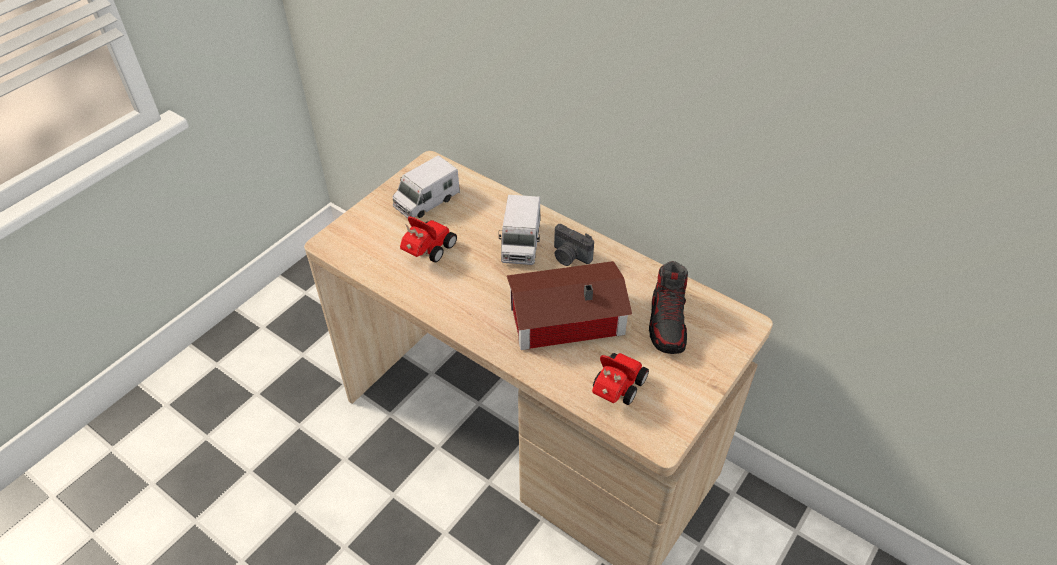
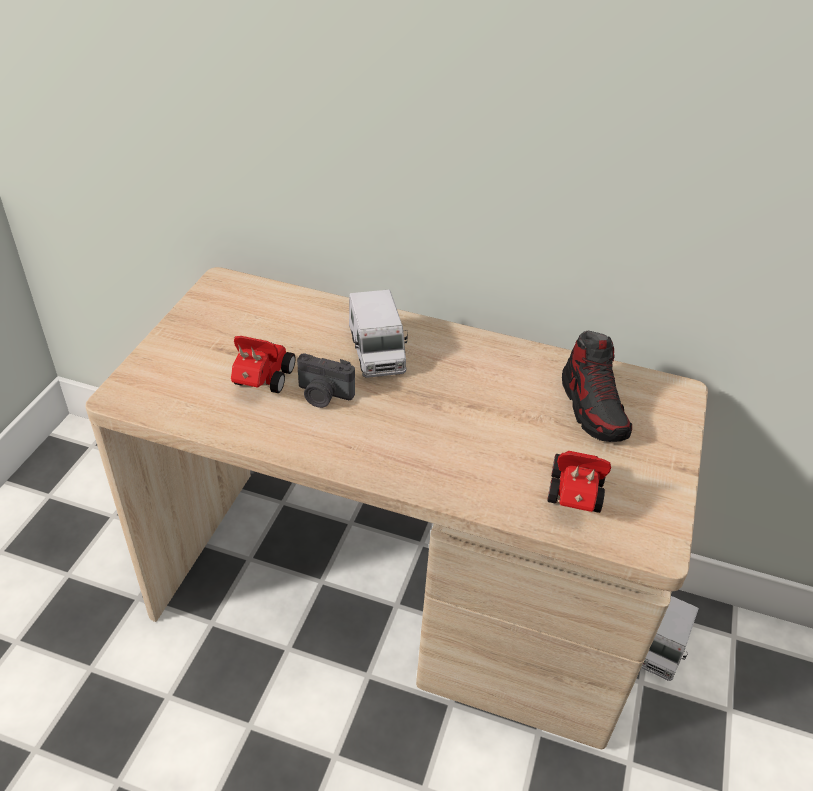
camera: 20 degrees left, 5 degrees down
(426, 201) = (234, 324): toy truck -> toy truck (662, 647)
(563, 317) = (468, 427): toy house -> none
(569, 256) = (443, 357): camera -> camera (323, 395)

